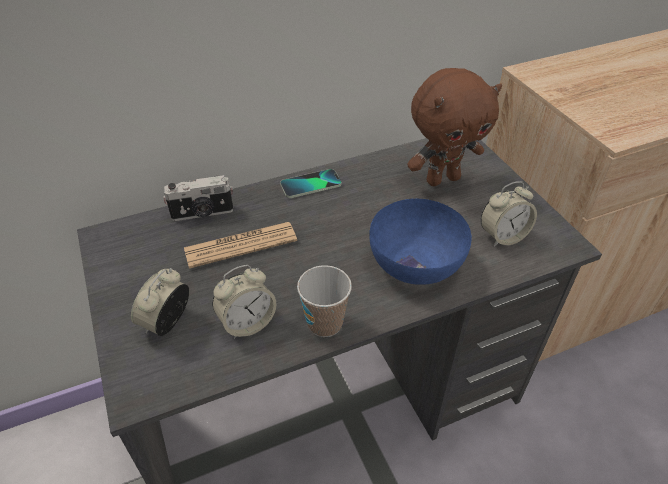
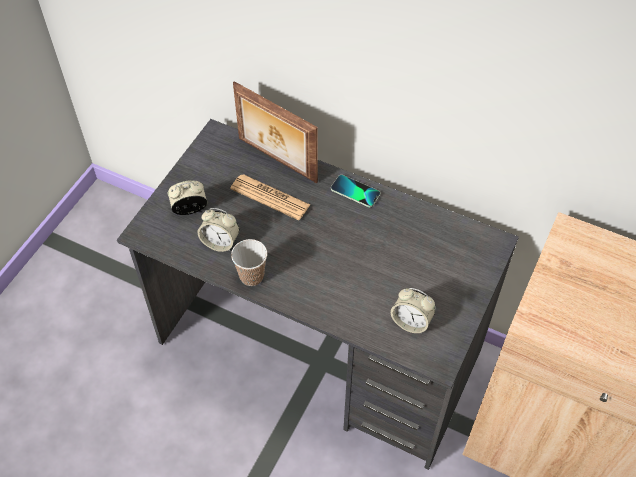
camera: 50 degrees right, 10 degrees up
(202, 213) = (276, 161): camera -> picture frame
(417, 263) = (339, 290): blue bowl -> none
(442, 179) = (437, 256): brown plush toy -> none

